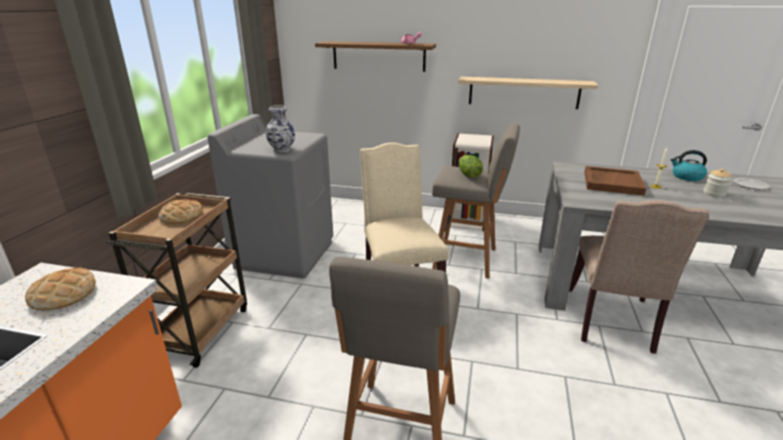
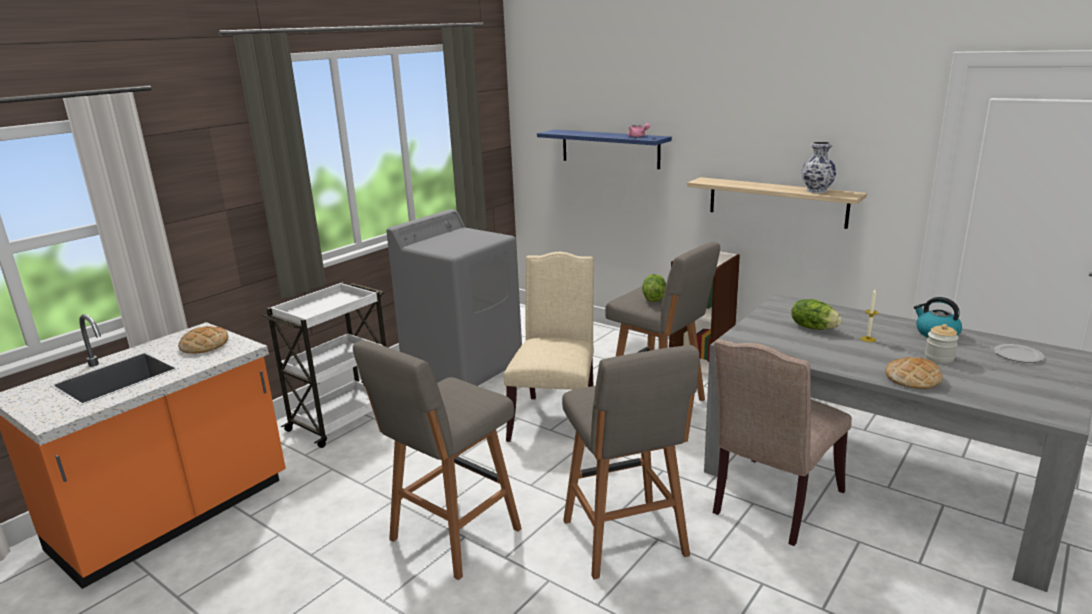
camera: 25 degrees right, 5 degrees down
(181, 216) = (333, 303): bread -> bread (913, 378)
(200, 330) = (343, 419): brown cart -> white cart
(282, 149) = (452, 249): vase -> vase (816, 190)
(378, 56) = (610, 148): brown shelf -> blue shelf
(544, 385) = (626, 541): none -> grey stool
(611, 183) = (813, 327): brown tray -> lettuce

